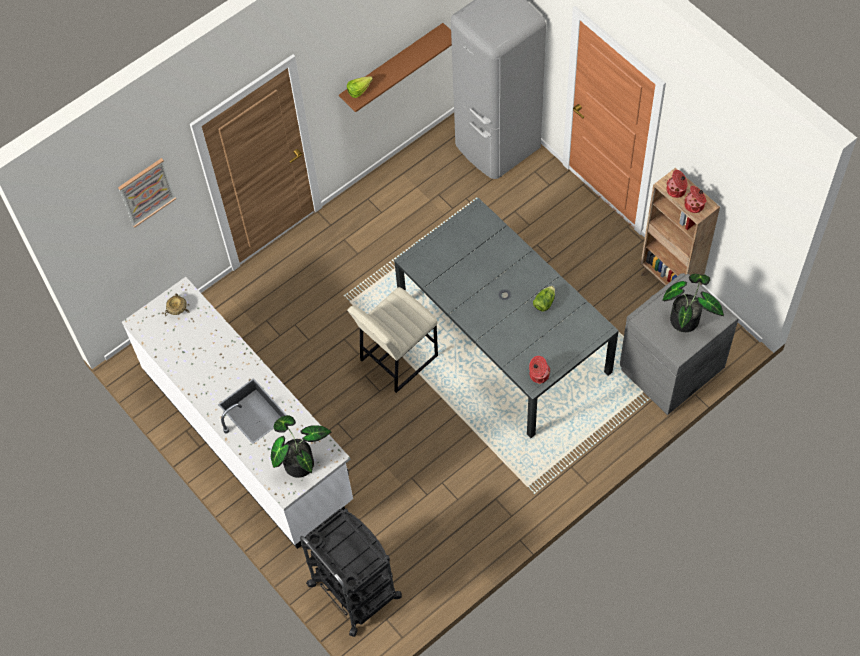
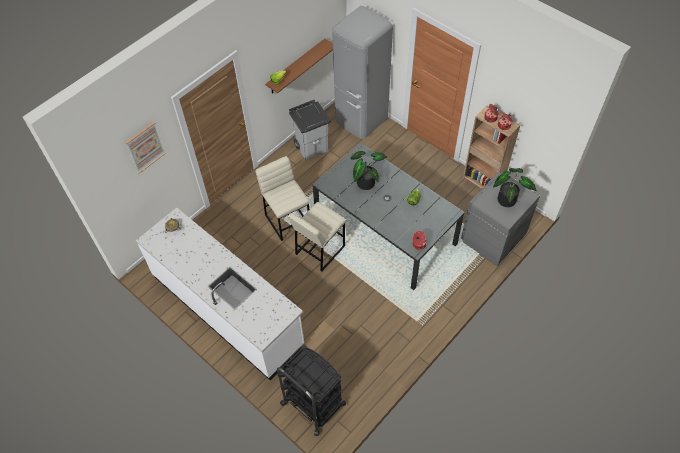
camera: 10 degrees left, 5 degrees down
(299, 460) = (268, 317): potted plant -> potted plant (365, 181)
(355, 303) = (287, 220): none -> beige chair
(411, 185) = (312, 147): none -> grey trash can

